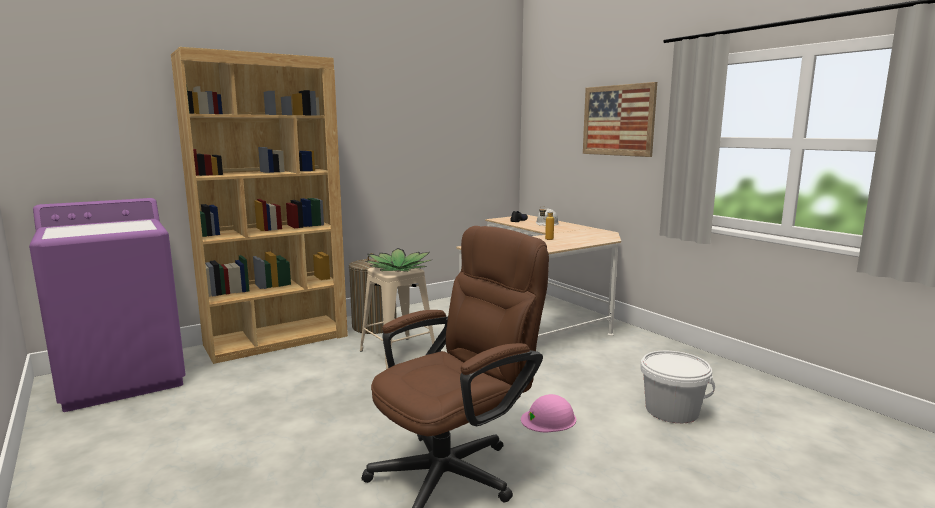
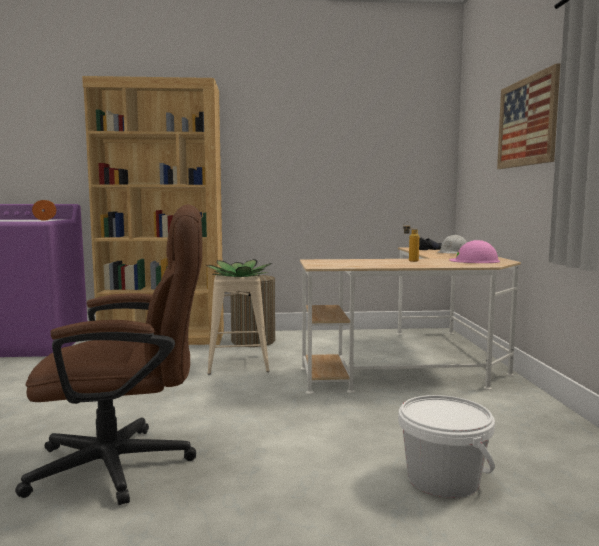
camera: 30 degrees right, 5 degrees down
(136, 224) = (45, 220): none -> orange dumbbell
(549, 419) = (283, 448): pink hard hat -> pink hard hat (474, 260)

